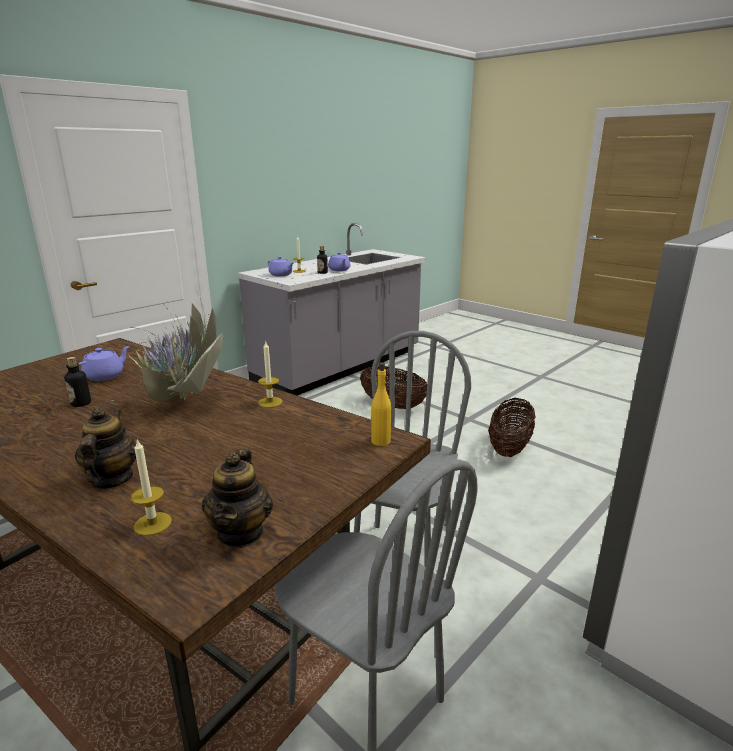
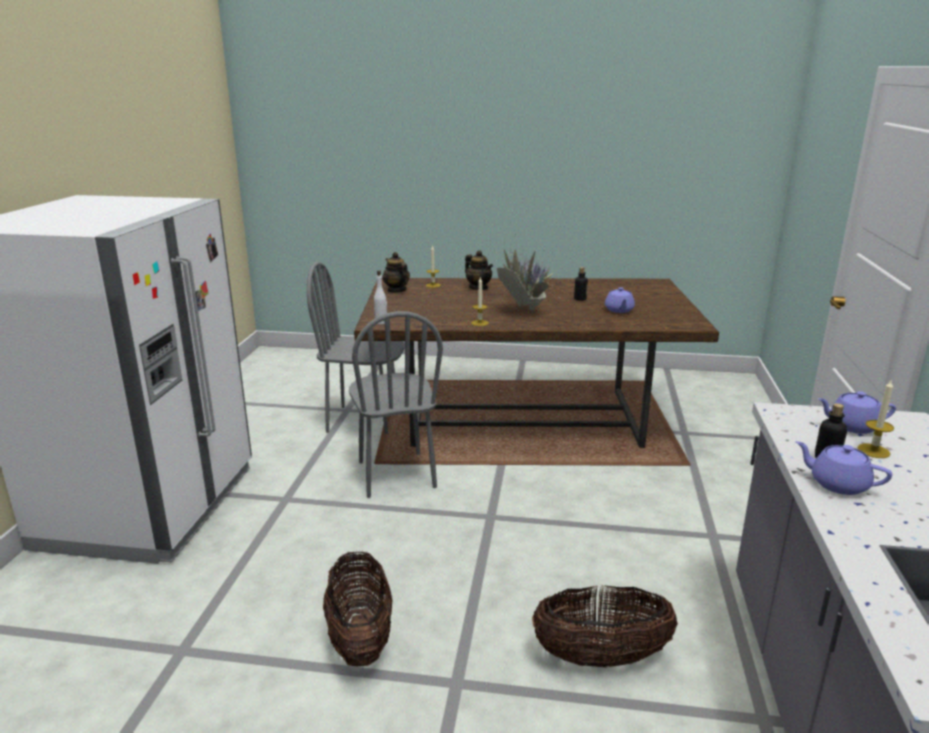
camera: 145 degrees right, 0 degrees up
(380, 441) = (381, 322): yellow bottle -> white bottle

